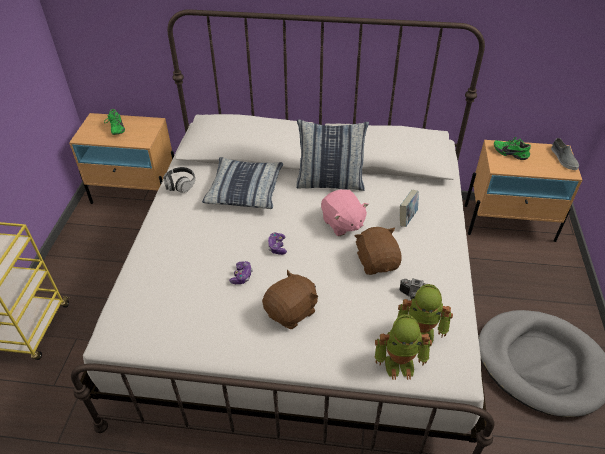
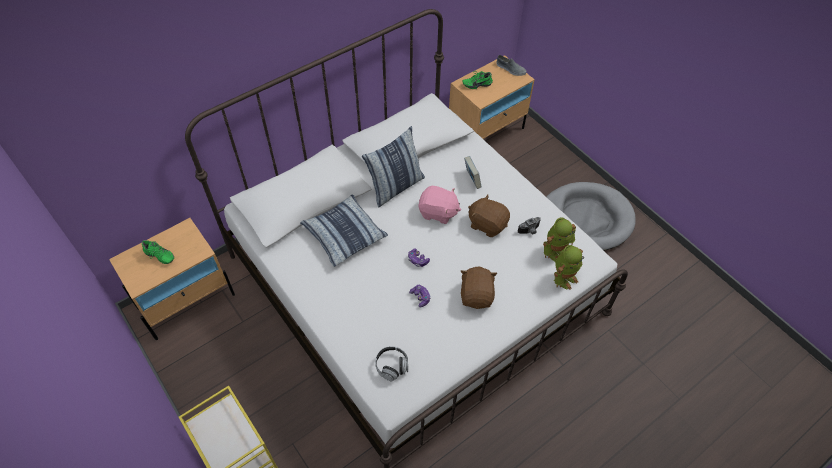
camera: 45 degrees left, 10 degrees up
(180, 185) = (291, 265): headphones -> headphones (392, 366)

